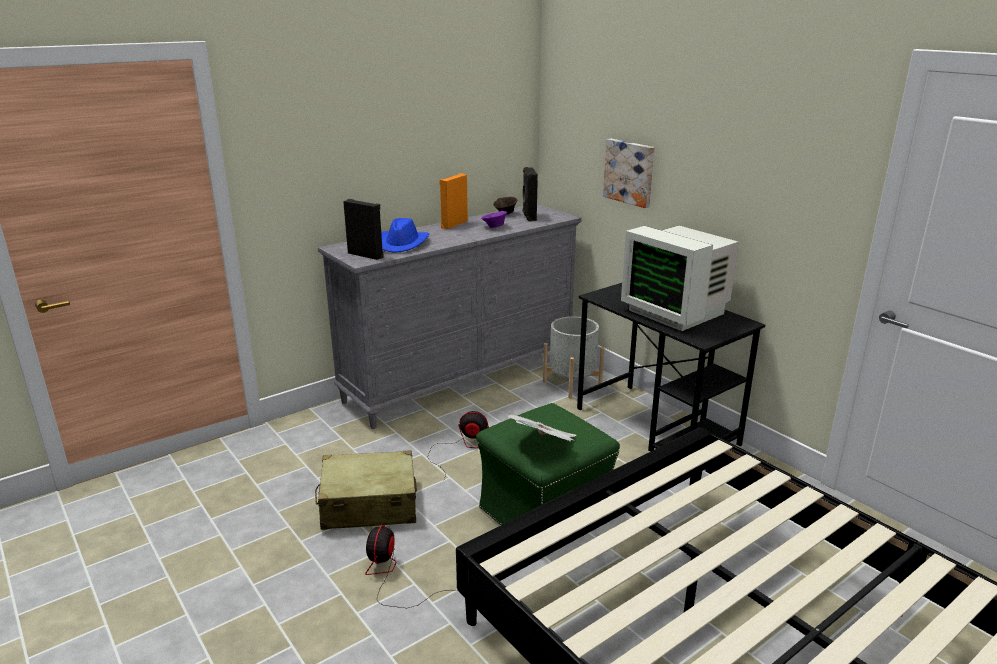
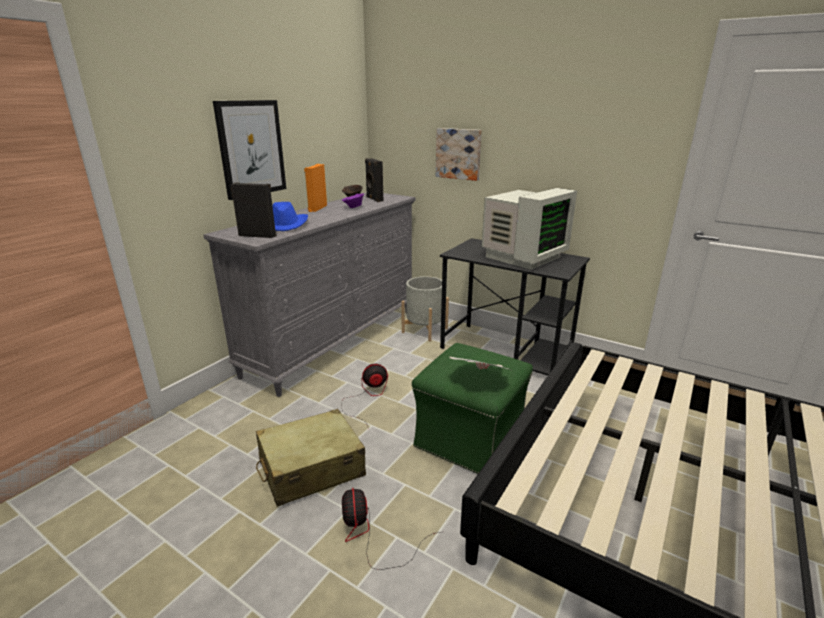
camera: 20 degrees left, 0 degrees up
(380, 158) = (251, 148): none -> picture
(676, 312) = (522, 257): monitor -> monitor turned 75 degrees counterclockwise

